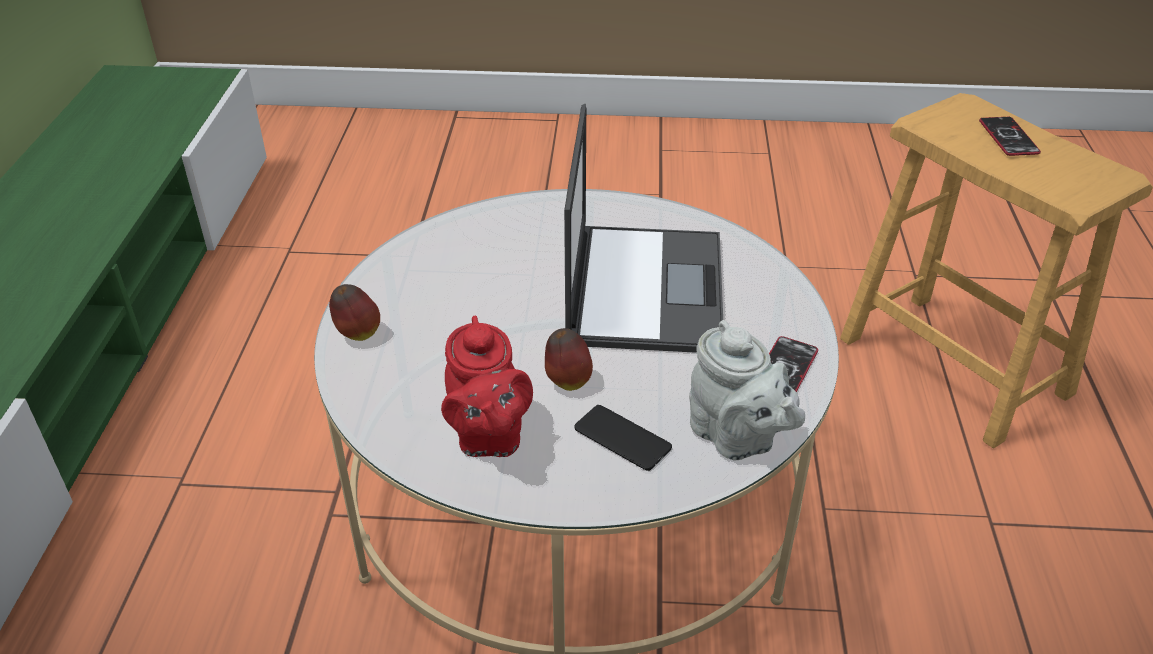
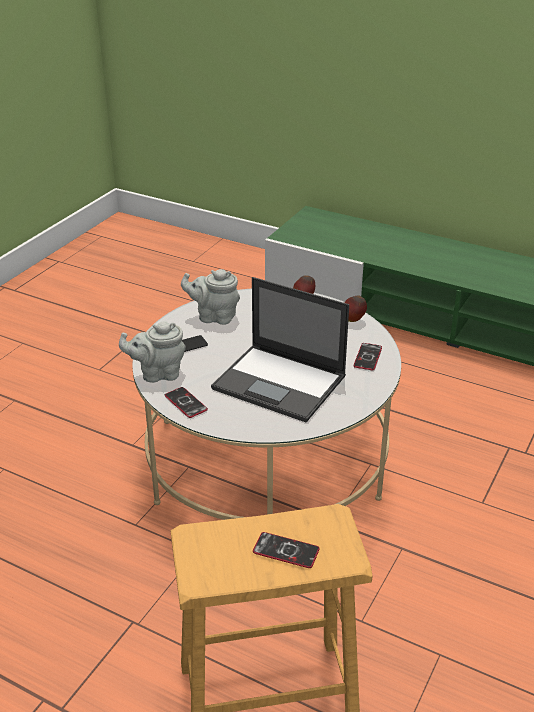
camera: 115 degrees right, 5 degrees down
(487, 437) = (214, 317): red teapot -> grey teapot
(511, 224) = (367, 357): none -> phone
(567, 382) = (230, 342): apple -> apple (353, 320)

